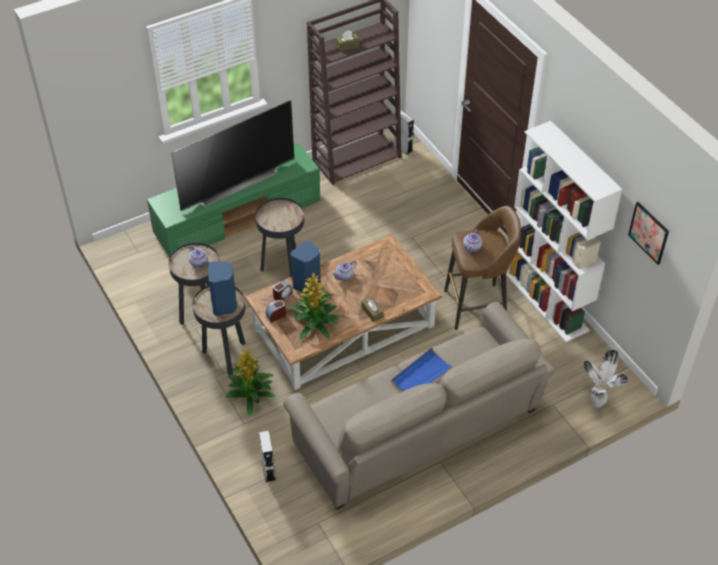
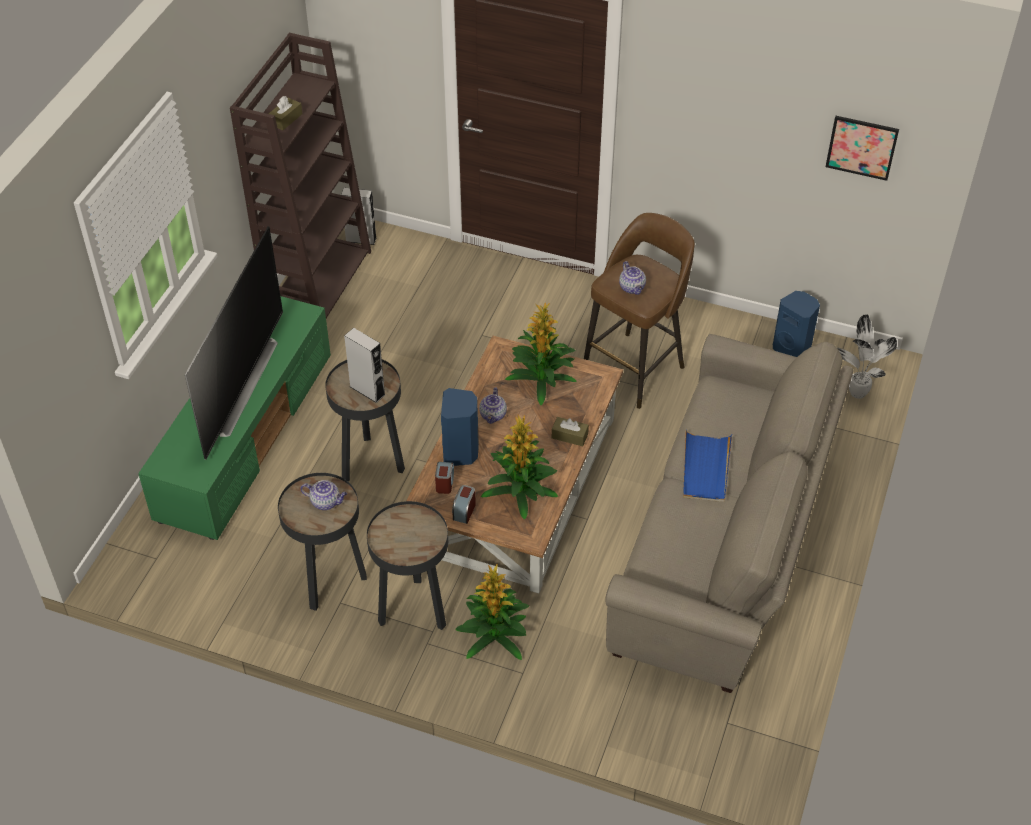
camera: 40 degrees left, 0 degrees up
(225, 305) = (417, 532): blue speaker -> blue speaker (792, 349)
(268, 470) = (610, 706): grey speaker -> grey speaker (367, 390)
(391, 273) = (541, 378): none -> potted plant
(547, 302) = (699, 319): white bookcase -> none

